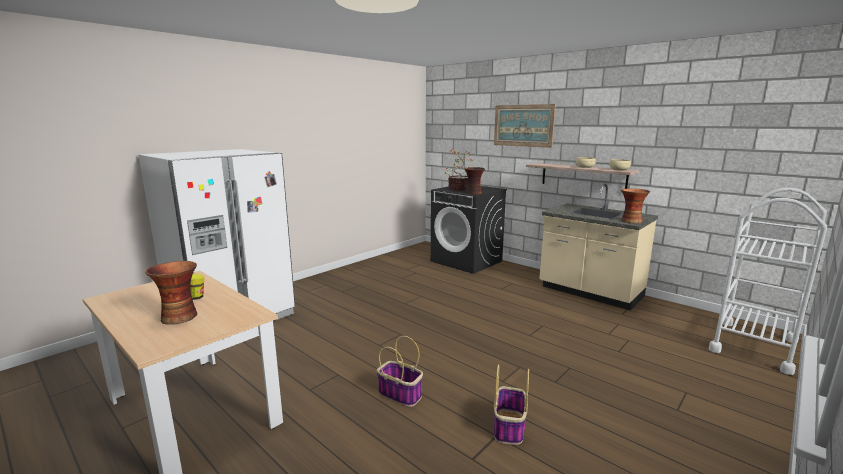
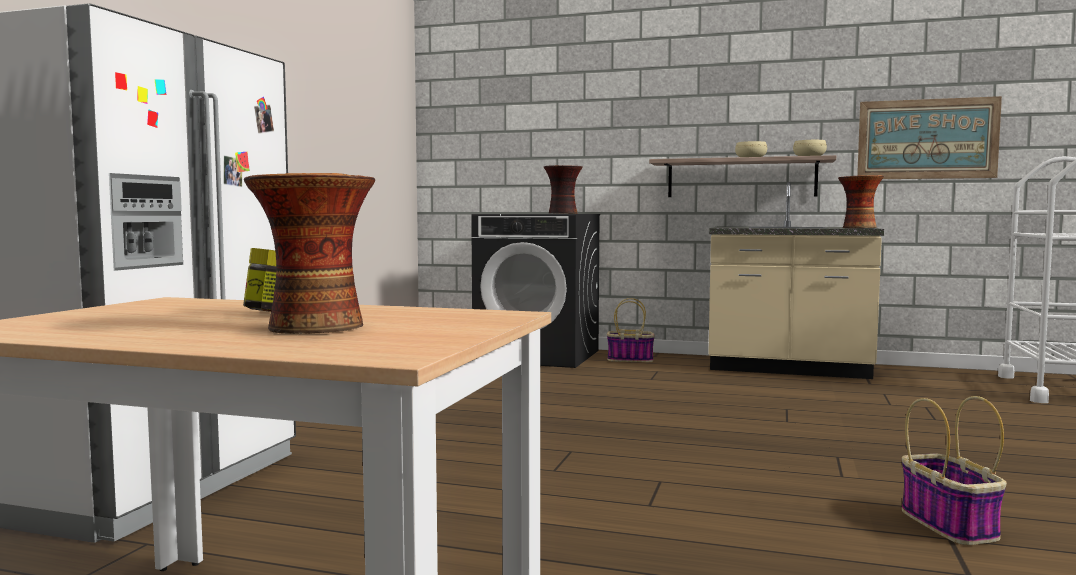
camera: 25 degrees left, 10 degrees down
(401, 394) = (708, 524): basket -> basket (630, 359)
(458, 189) = (521, 213): potted plant -> none
(523, 125) = (625, 99): picture -> picture (926, 139)

